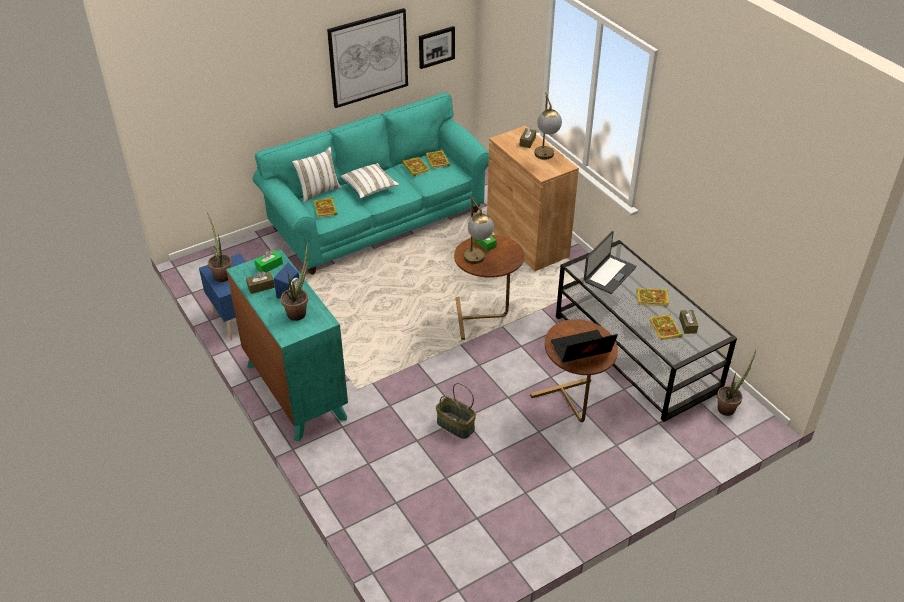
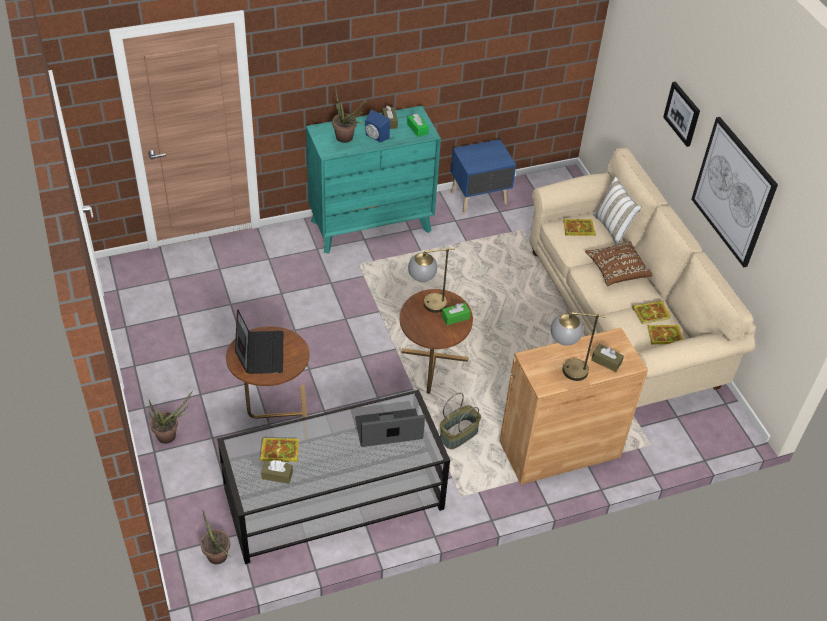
camera: 100 degrees right, 5 degrees up
(222, 274) = (486, 151): potted plant -> potted plant (171, 436)
(370, 188) = (617, 271): white pillow -> brown pillow
(378, 221) = (621, 318): turquoise sofa -> beige sofa
(436, 47) = (784, 269): picture -> picture (682, 113)
(455, 426) = (287, 322): basket -> basket (458, 434)
(609, 274) = (389, 430): laptop -> laptop turned 120 degrees clockwise
(653, 298) = (333, 458): book -> none

